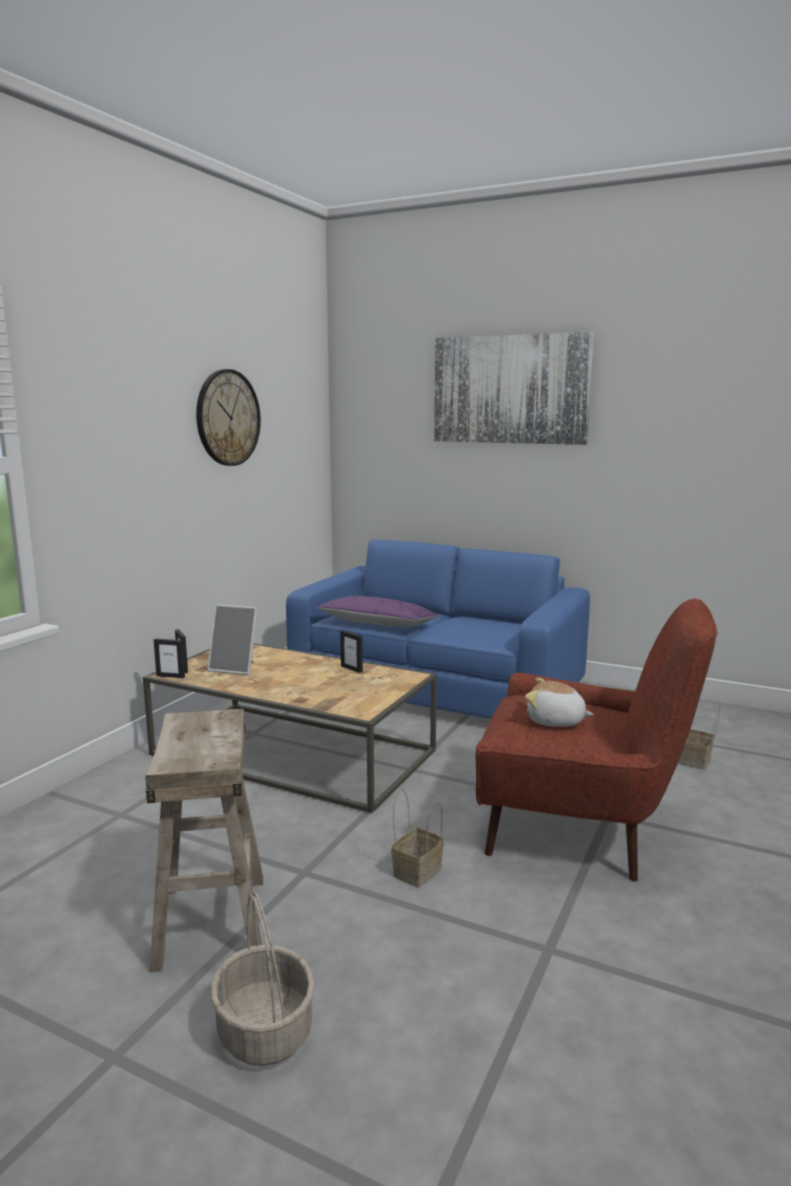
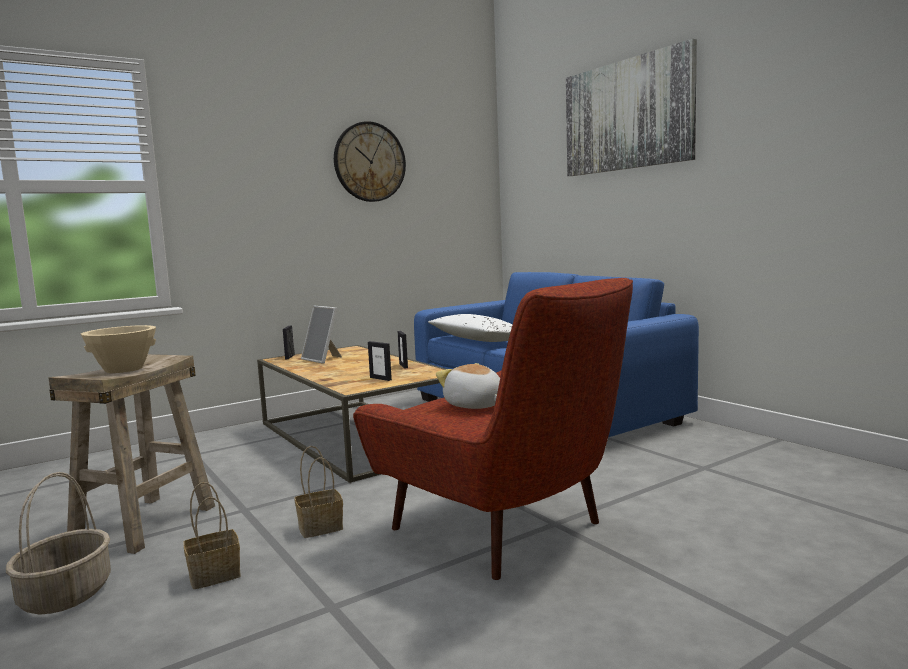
camera: 30 degrees right, 5 degrees down
(170, 676) = (273, 360): picture frame -> picture frame (380, 378)
(202, 744) = (124, 369): none -> beige bowl
(377, 624) = (477, 340): purple pillow -> white pillow
(695, 761) = (728, 499): basket -> basket (213, 576)

